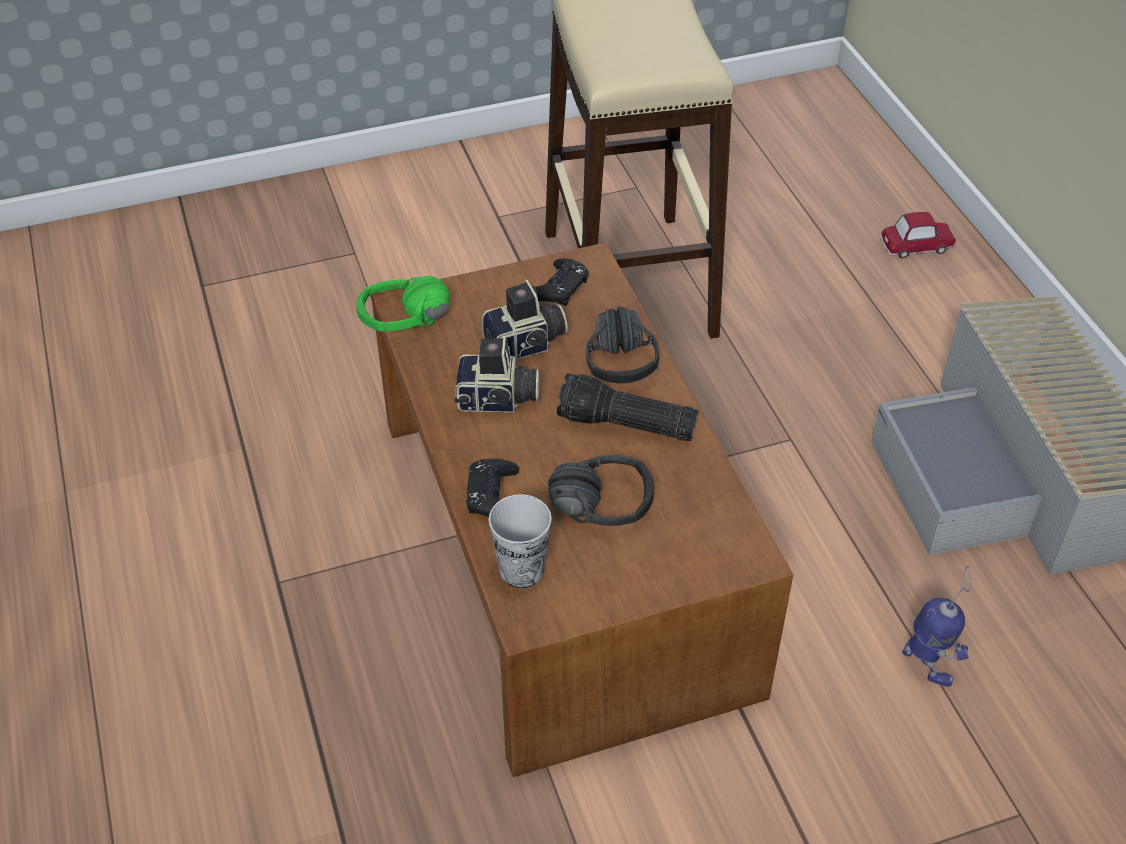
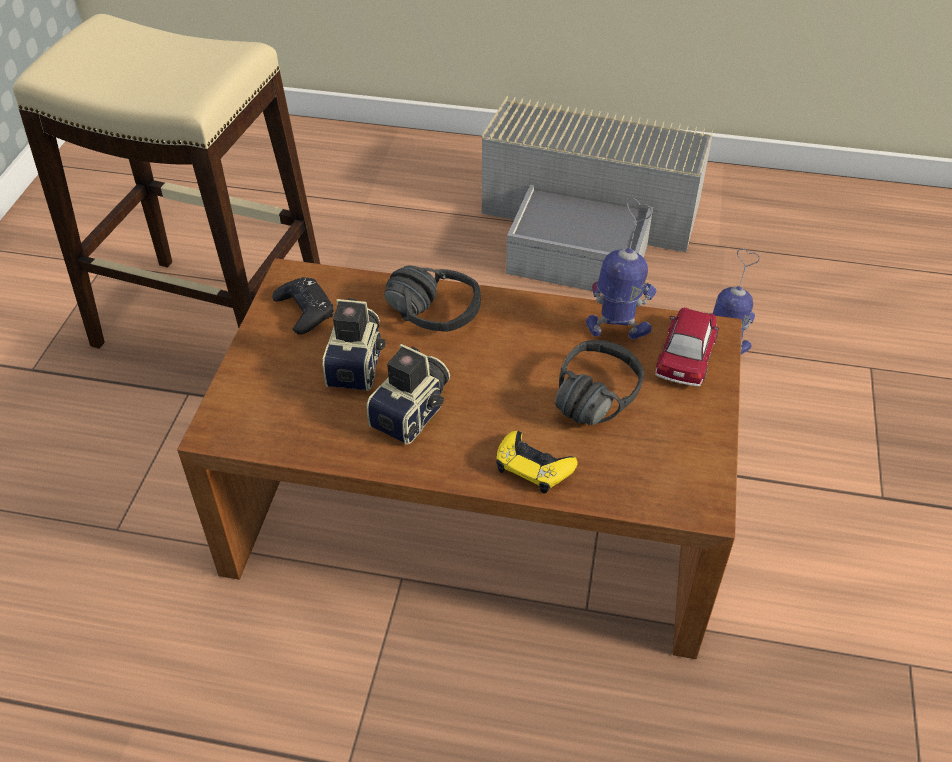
camera: 60 degrees left, 0 degrees up
(408, 327) = (255, 438): green headphones -> none
(493, 495) = (533, 466): black game controller -> yellow game controller
(521, 570) = (640, 484): cup -> none
(624, 426) = (513, 343): flashlight -> none
(700, 488) = (618, 329): none -> toy robot
(916, 245) = (337, 155): toy car -> toy car (686, 354)

